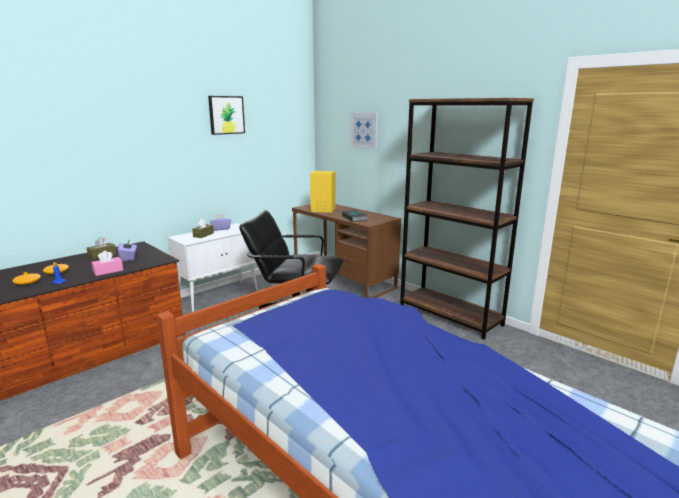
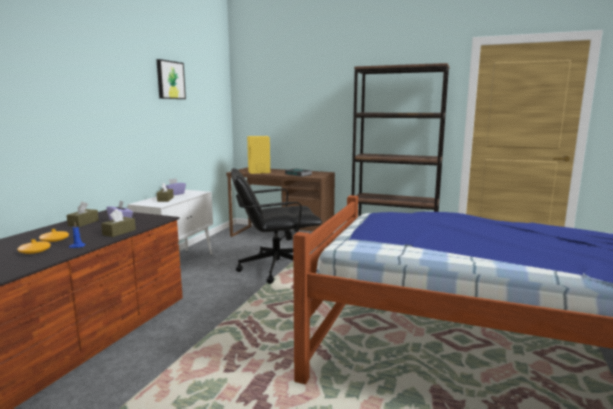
camera: 25 degrees left, 5 degrees down
(108, 271) = (119, 232): pink tissue box -> brown tissue box
(364, 130) = (290, 98): picture -> none

